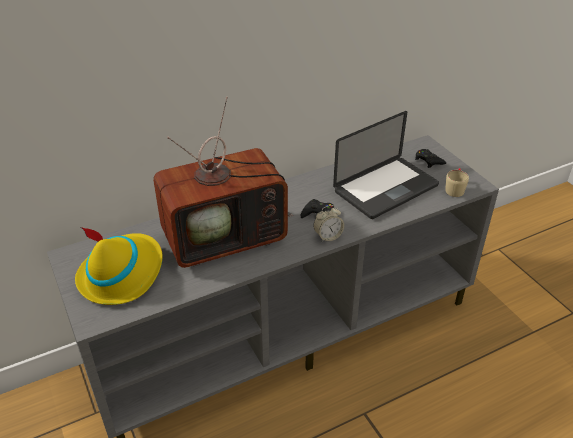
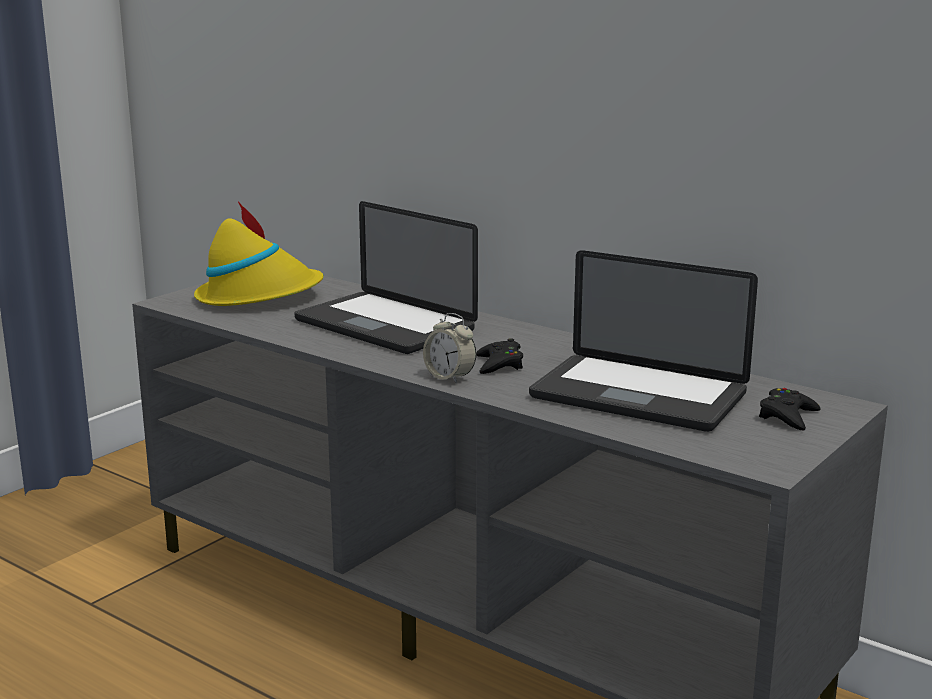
camera: 65 degrees right, 20 degrees down
(227, 236) = (384, 325): television -> laptop
(454, 188) = (724, 448): beige mug -> none

